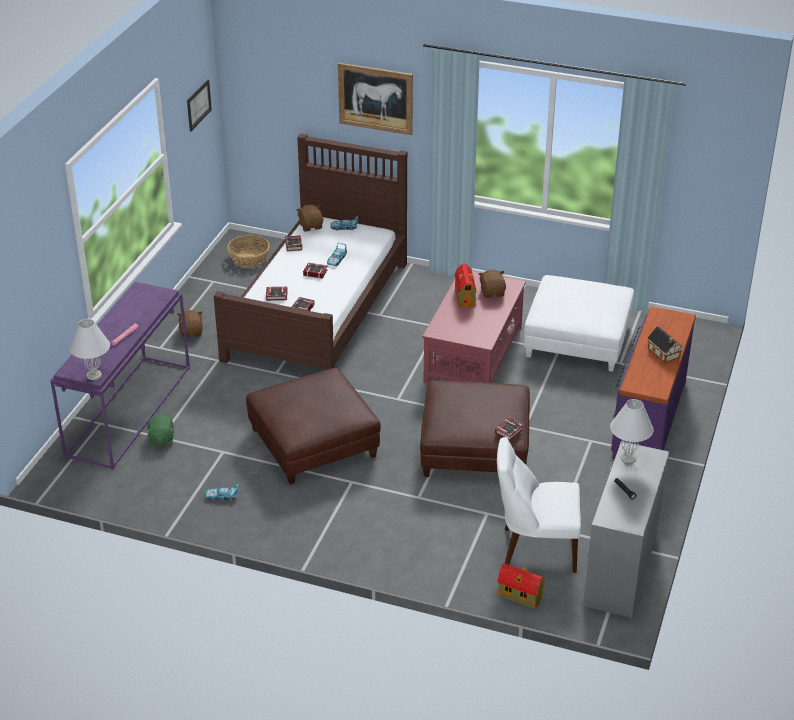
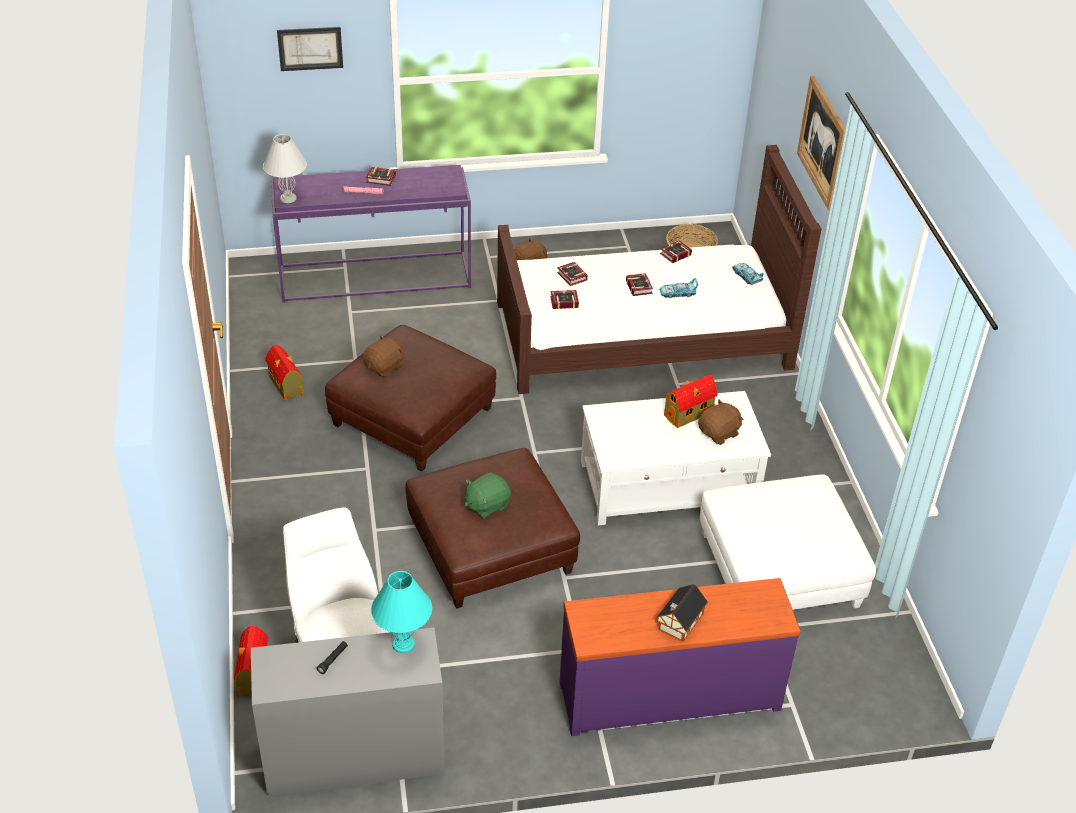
camera: 60 degrees right, 5 degrees up
(161, 439) = (346, 313): green plush toy -> green plush toy (486, 505)
(198, 105) = (699, 48): picture -> picture (310, 48)
(222, 496) = (286, 386): toy car -> toy house
(311, 226) = (725, 253): brown plush toy -> brown plush toy (385, 367)
(474, 354) = (669, 485): red coffee table -> white coffee table
(510, 431) = (469, 544): book -> book (382, 179)
(628, 457) = (404, 644): white table lamp -> turquoise table lamp

